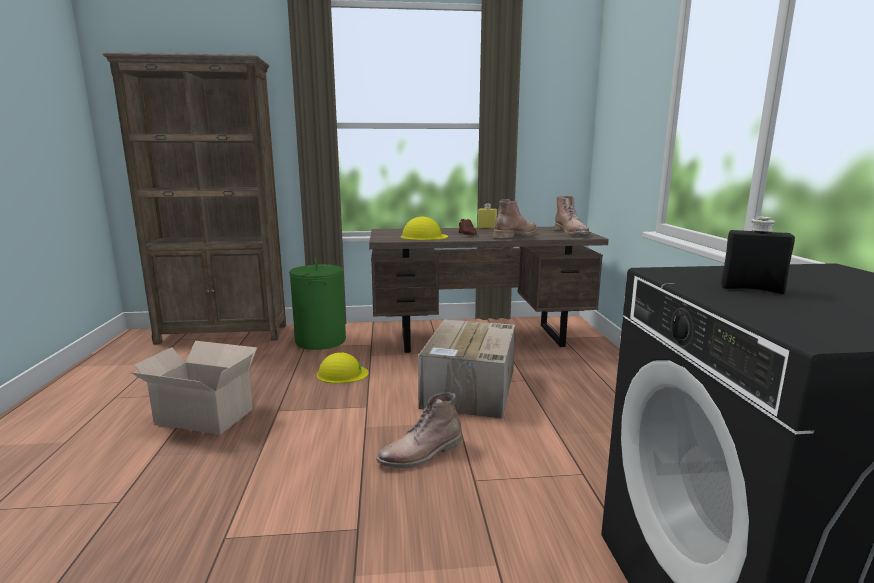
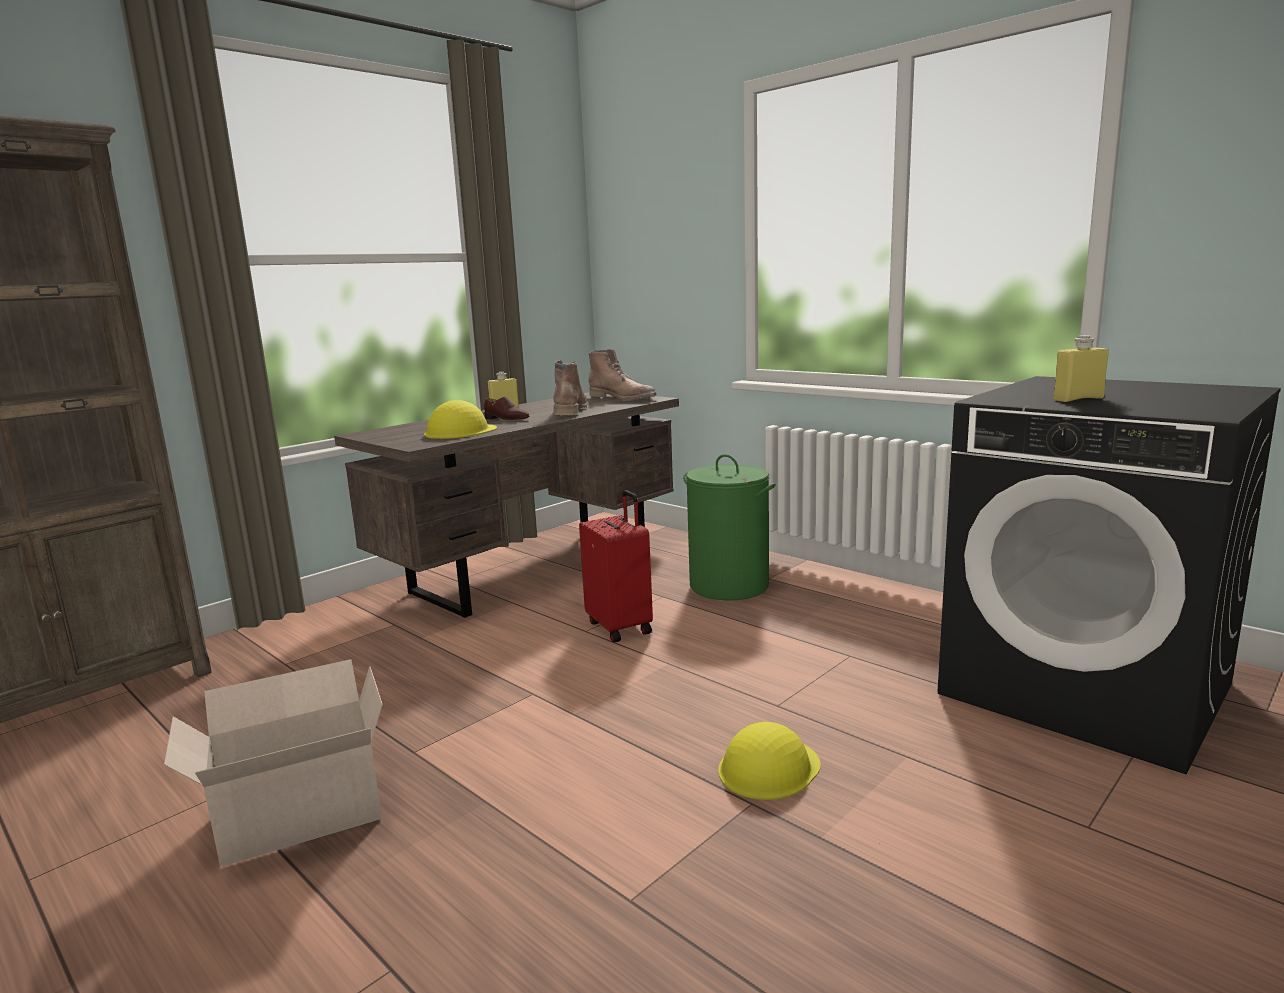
camera: 40 degrees left, 0 degrees up
(320, 341) = (299, 647): green laundry basket -> green laundry basket (729, 586)
(342, 374) = (423, 673): yellow hard hat -> yellow hard hat (768, 768)
(421, 454) = (687, 709): brown boot -> none
(469, 389) = (621, 627): cardboard box -> red suitcase
(751, 289) = (1078, 399): black bottle -> yellow bottle

